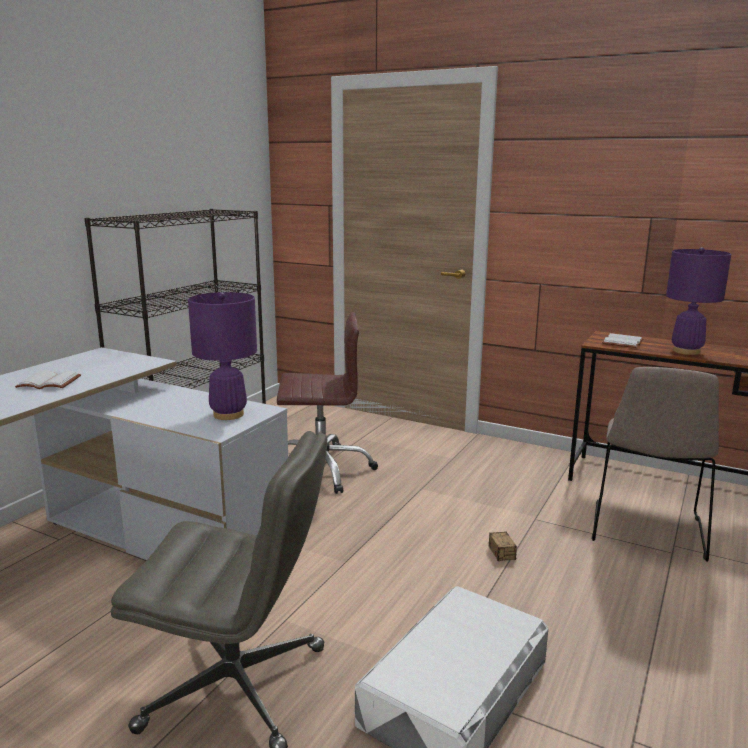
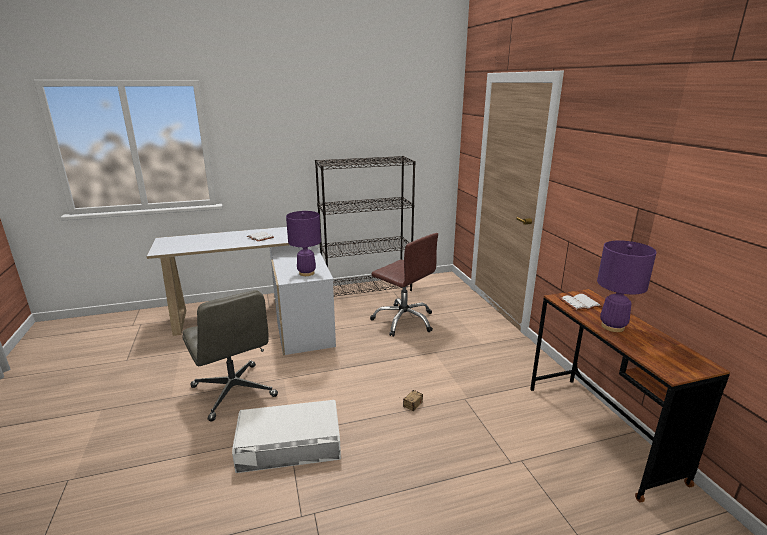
camera: 45 degrees right, 5 degrees up
(647, 532) = (520, 443): beige chair -> none

